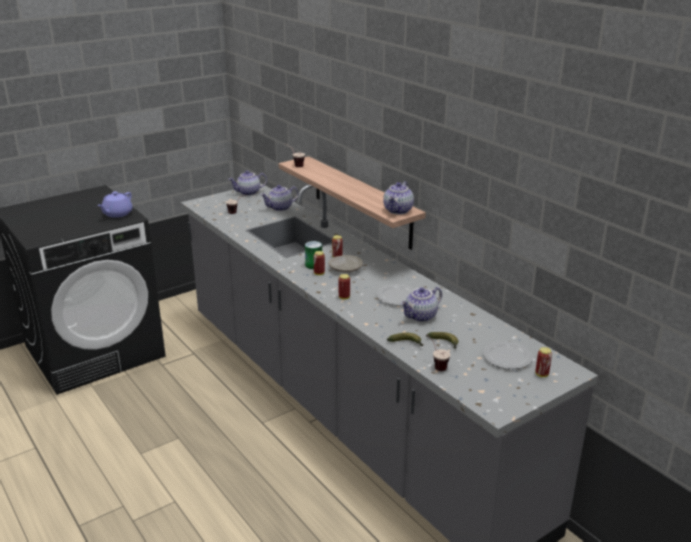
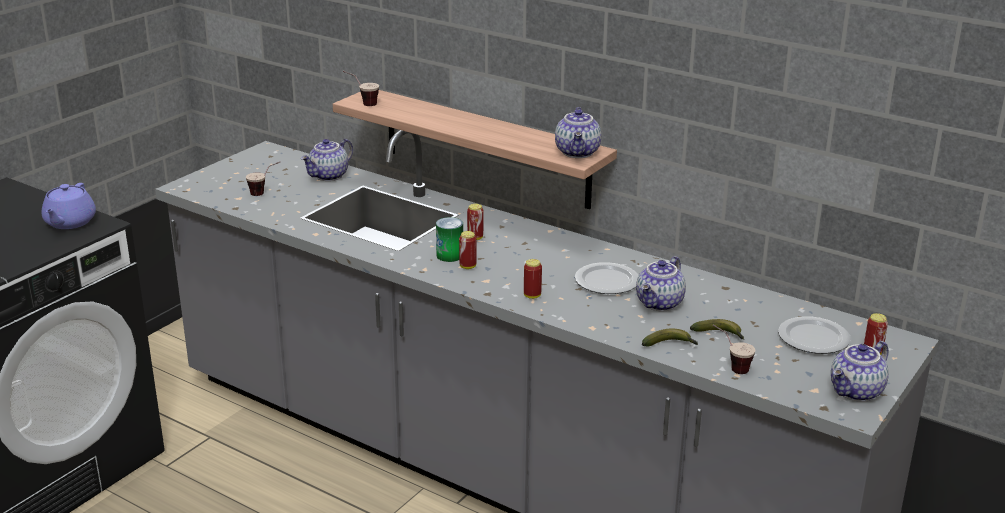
camera: 20 degrees left, 0 degrees up
(248, 193) = (258, 159): teapot -> teapot (857, 392)
(345, 269) = (501, 253): beige plate -> none

